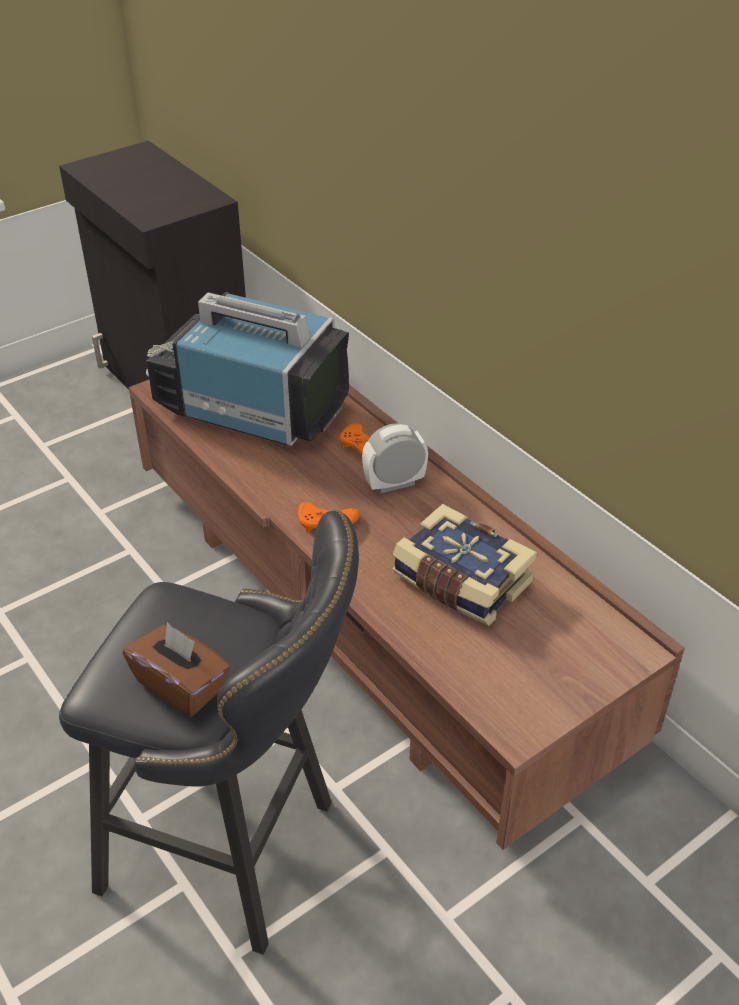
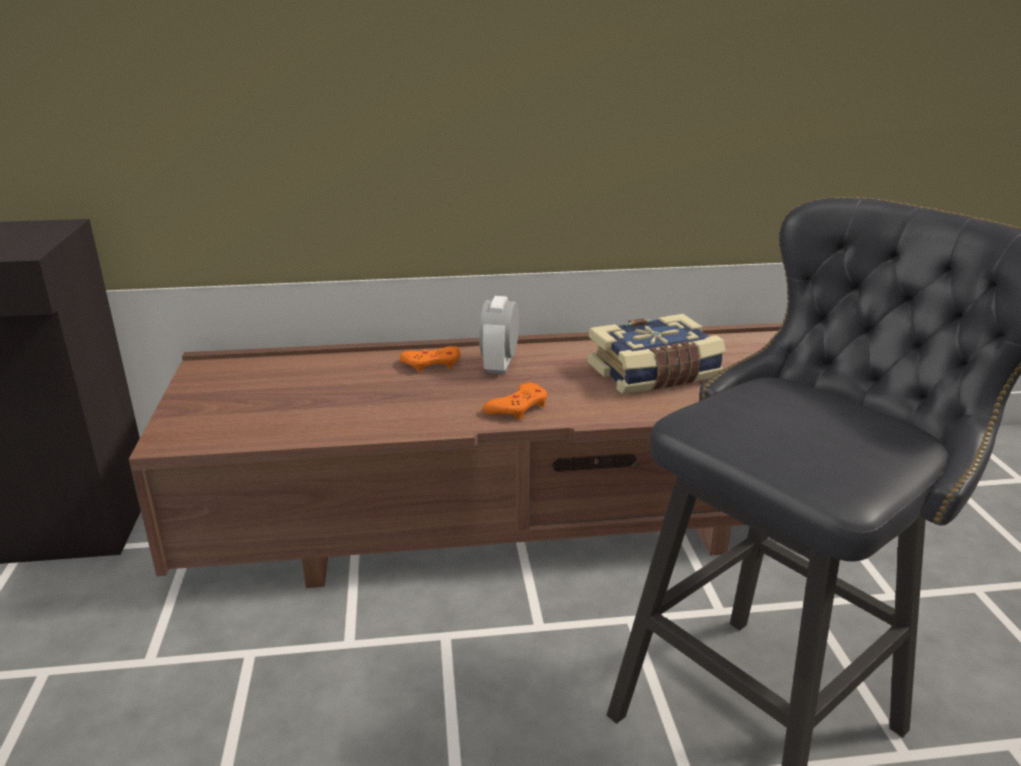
camera: 60 degrees left, 15 degrees down
(181, 685) = (857, 432): brown tissue box -> none
(251, 407) = (290, 398): television -> none

